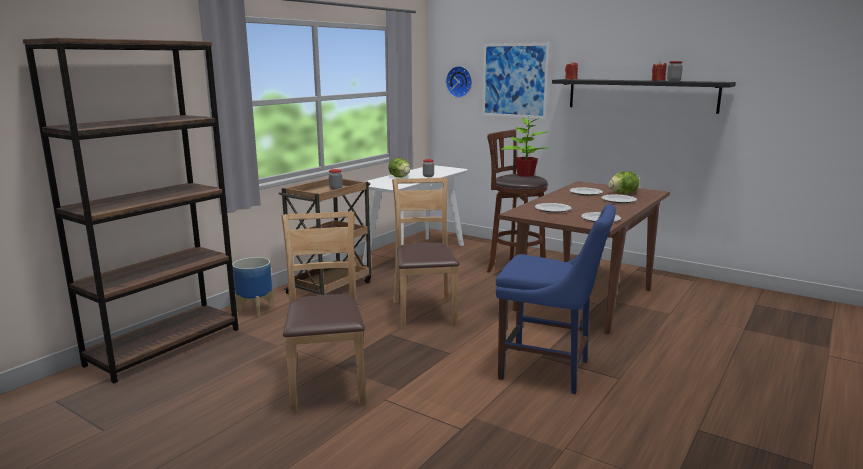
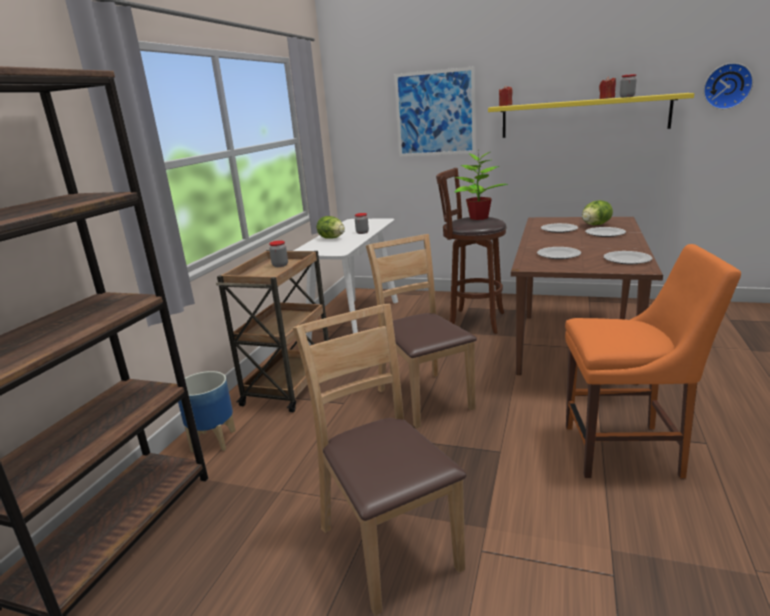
camera: 15 degrees left, 5 degrees up
(460, 81) = (368, 121): wall clock -> wall clock (727, 86)
(549, 371) = (628, 451): blue chair -> orange chair
(641, 95) = (583, 116): black shelf -> yellow shelf

